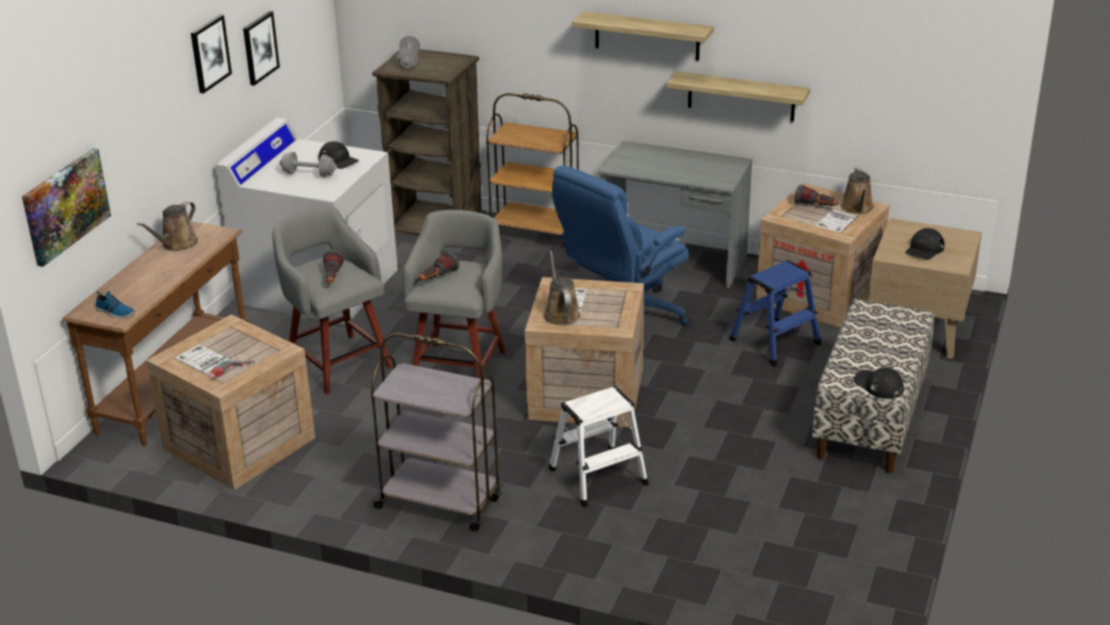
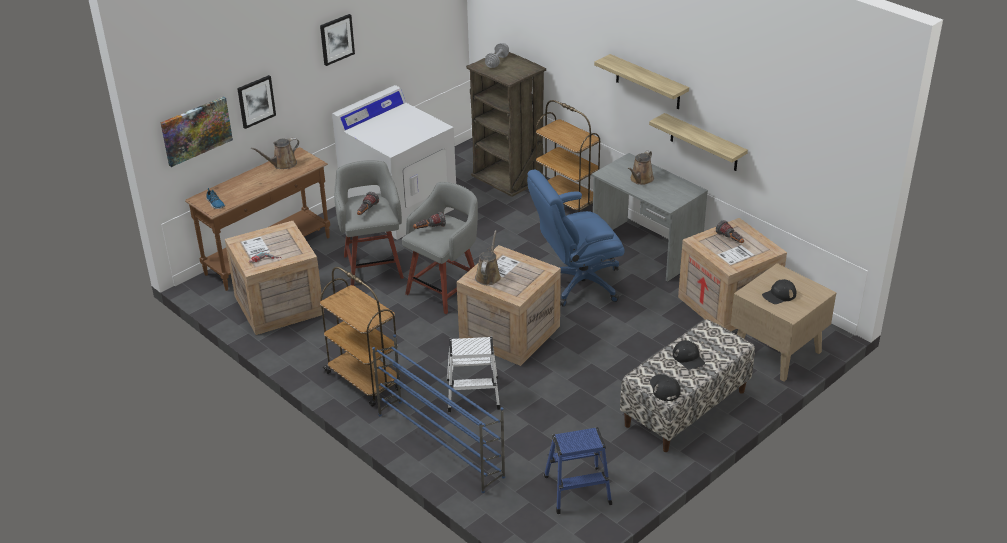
camera: 25 degrees right, 5 degrees up
(259, 47) = (386, 36): picture -> picture (256, 101)
(309, 174) = (391, 132): grey dumbbell -> none
(338, 160) = (417, 126): black cap -> black cap (688, 358)
(439, 505) = (364, 382): grey cart -> brown cart
(606, 550) = (439, 444): none -> blue shoe rack
(774, 342) = (666, 331): blue step ladder -> blue step ladder (577, 489)
(857, 208) = (760, 249): brown watering can -> brown watering can (640, 180)

